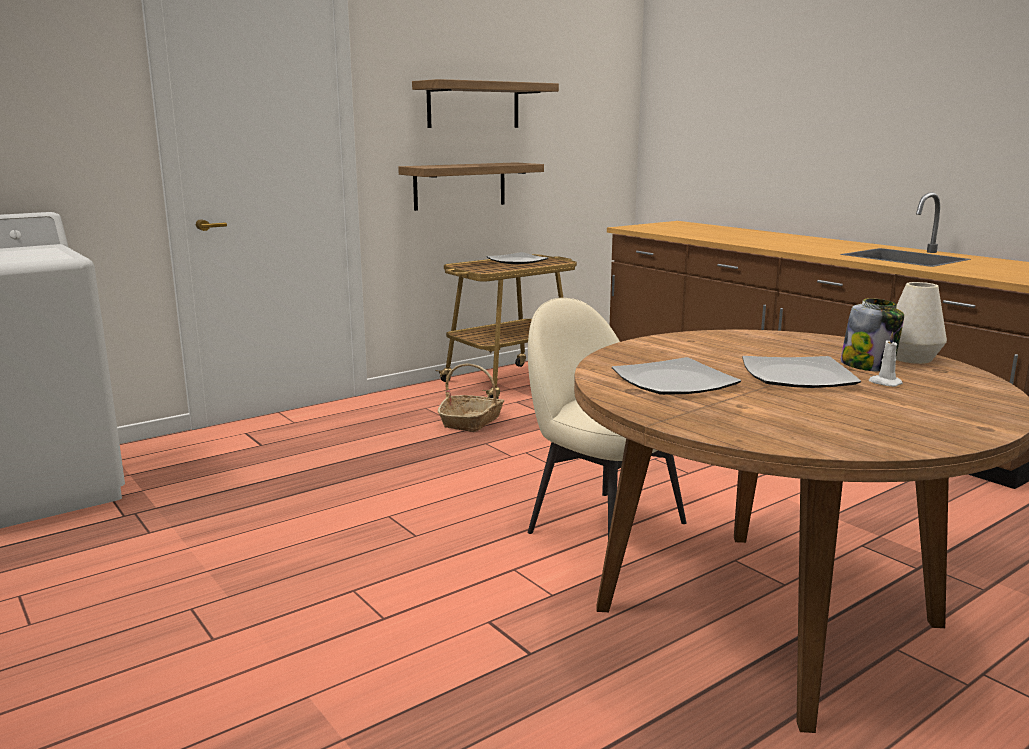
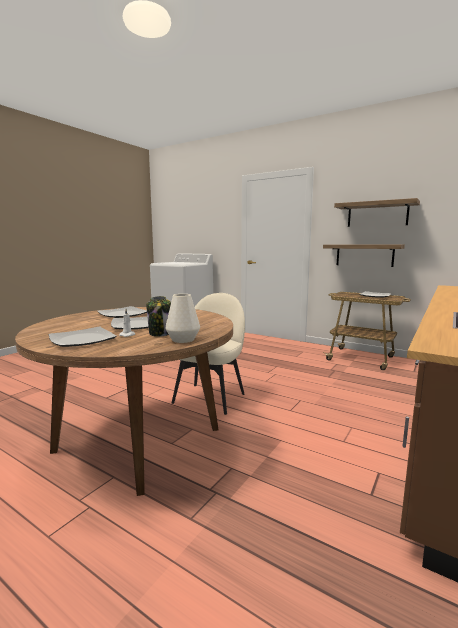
camera: 70 degrees right, 5 degrees down
(471, 421) = (298, 360): basket -> none
(927, 409) = (81, 339): none -> plate

